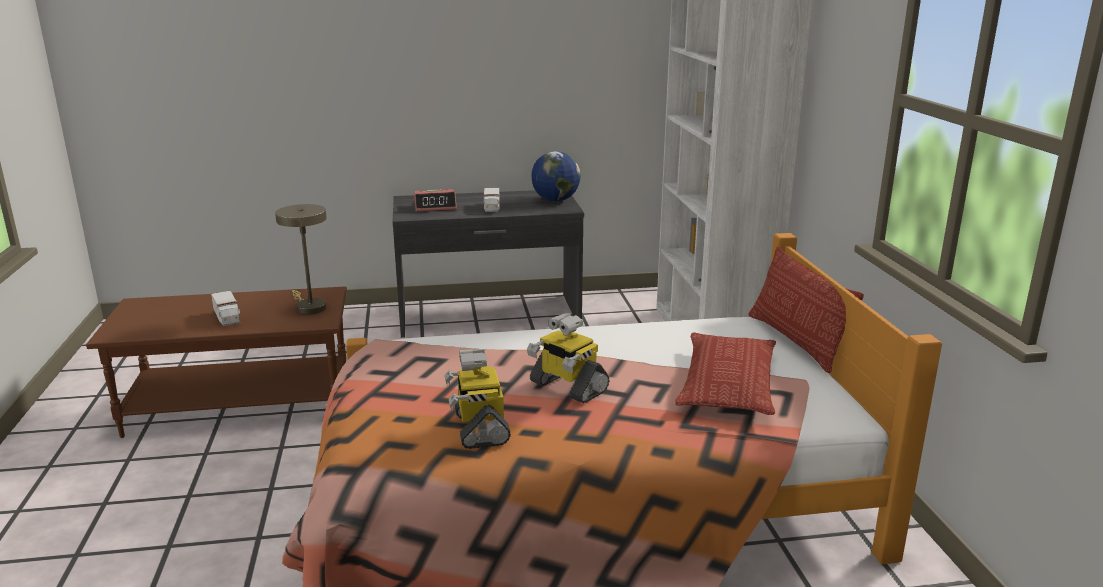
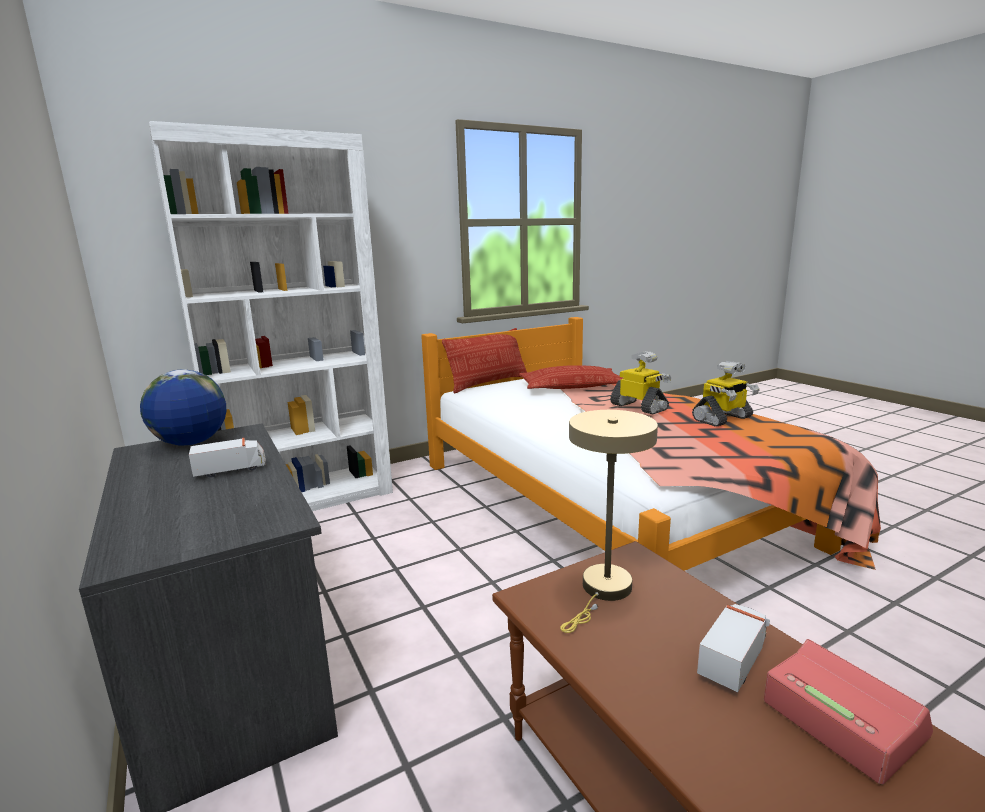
camera: 110 degrees left, 5 degrees down
(435, 207) = (212, 513): alarm clock -> alarm clock (841, 718)
(567, 387) = (639, 407): toy robot -> toy robot turned 60 degrees counterclockwise

